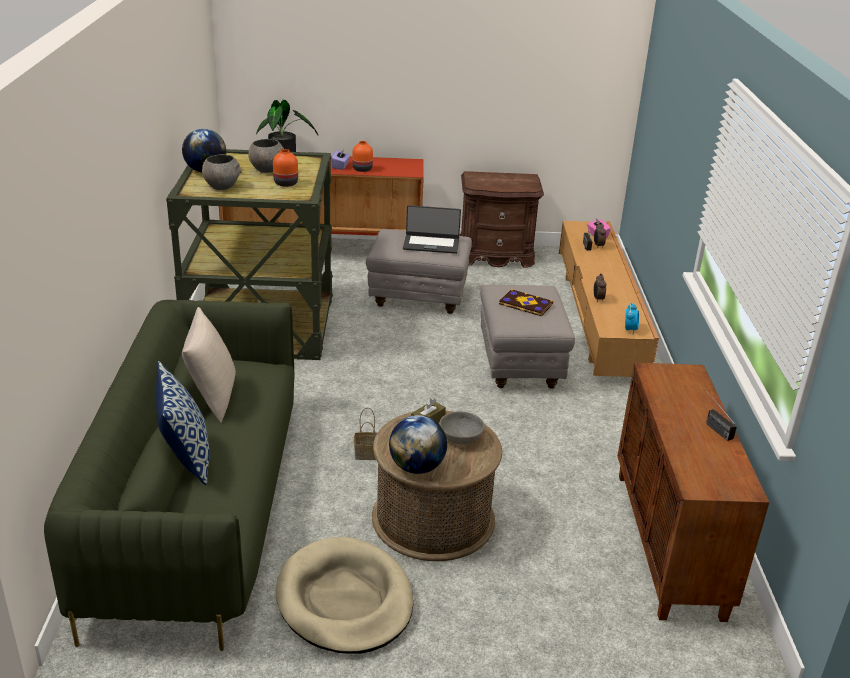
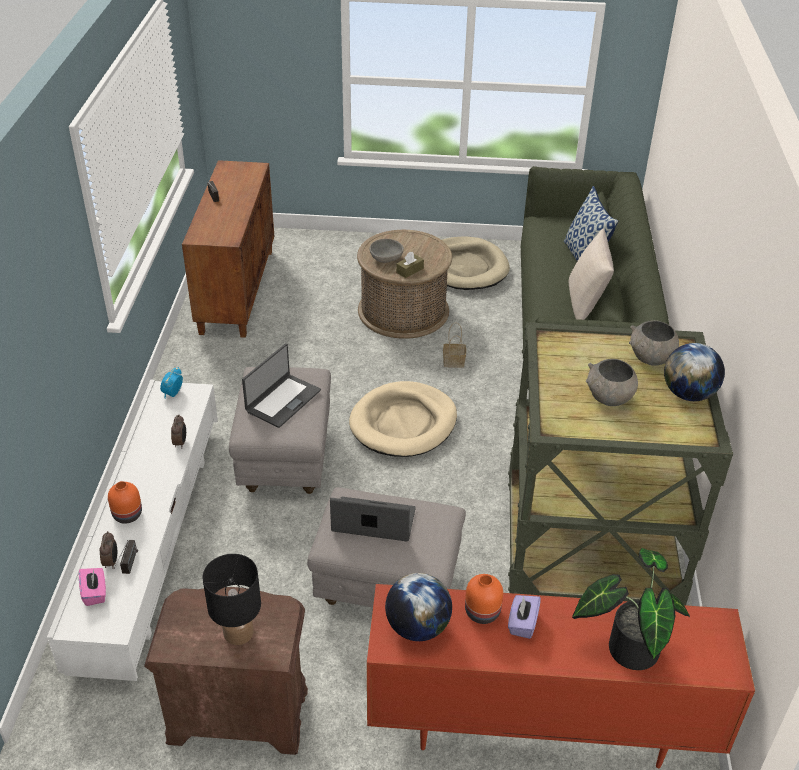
camera: 175 degrees left, 10 degrees up
(285, 183) = (575, 366): orange vase -> orange vase (128, 515)
(417, 467) = (421, 240): globe -> globe (417, 627)
(418, 394) = (403, 423): none -> beige dog bed
(495, 180) = (238, 633): none -> black table lamp
(525, 304) = (282, 400): book -> laptop
(599, 318) = (149, 542): brown tv stand -> white tv stand

